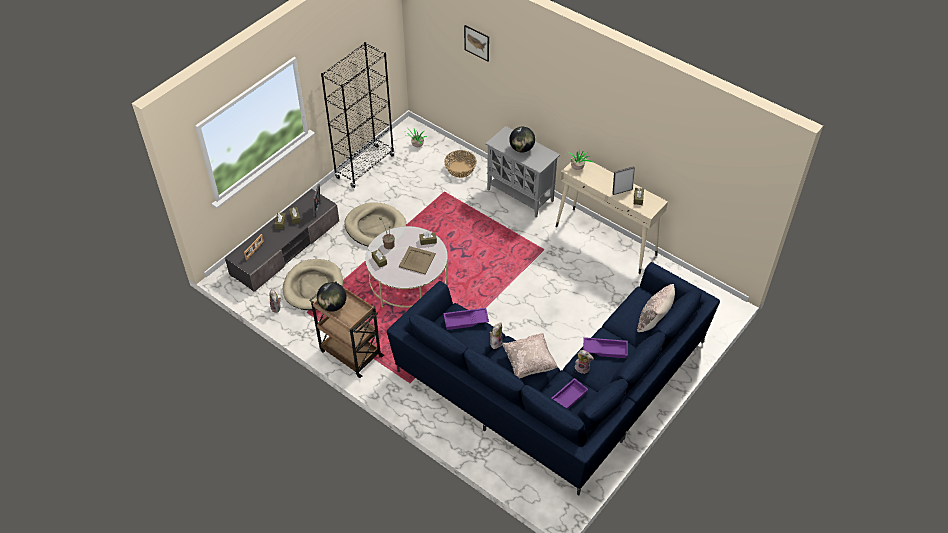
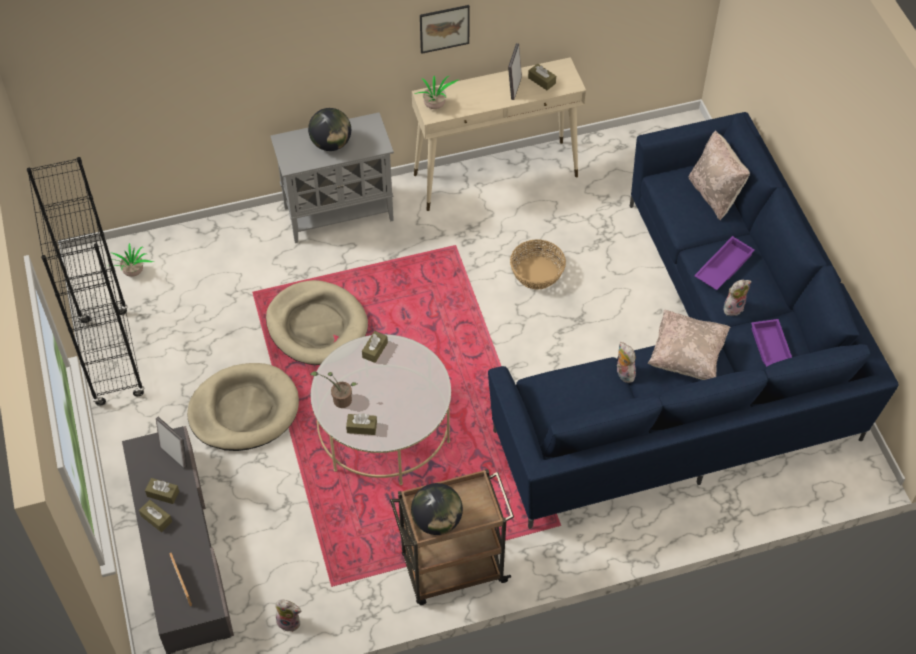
camera: 55 degrees left, 5 degrees up
(313, 287) = (290, 551): beige dog bed -> beige dog bed (317, 326)
(417, 260) = (399, 382): beige tray -> none
(460, 169) = (228, 250): basket -> basket (536, 272)
(465, 321) = (565, 385): purple tray -> none
(477, 43) = (181, 44): picture -> picture (444, 28)

